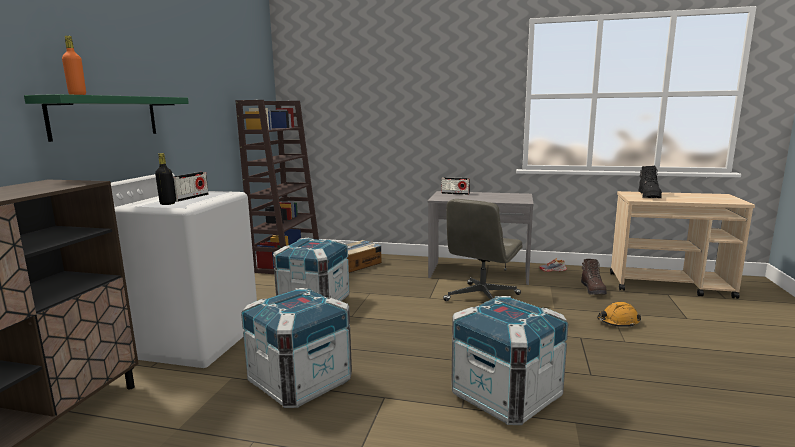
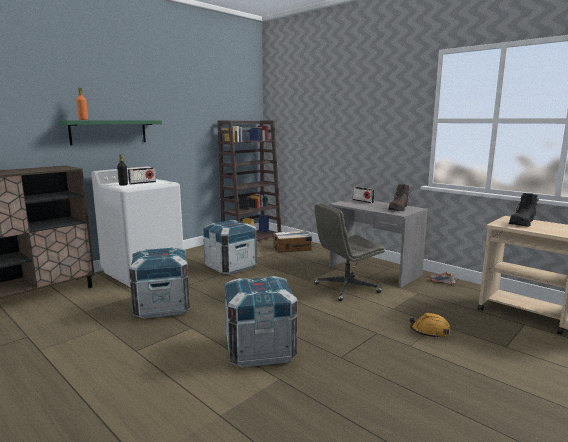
camera: 30 degrees right, 0 degrees up
(593, 290) = (452, 304): brown boot -> brown boot (398, 209)

